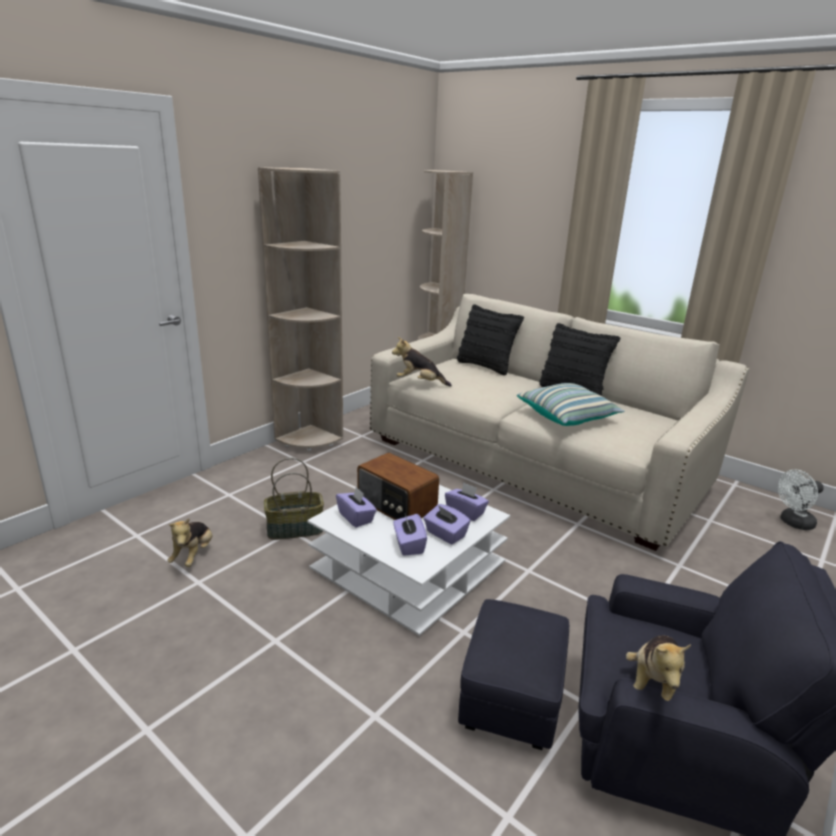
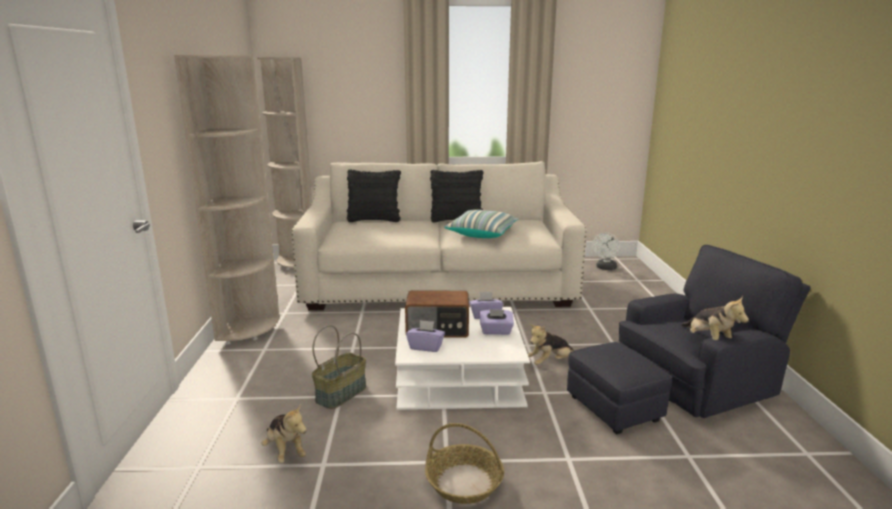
camera: 40 degrees left, 5 degrees down
(258, 669) = (463, 482): none -> basket
(408, 545) = (486, 346): purple tissue box -> none
(419, 383) = (349, 242): plush toy -> plush toy (550, 362)

